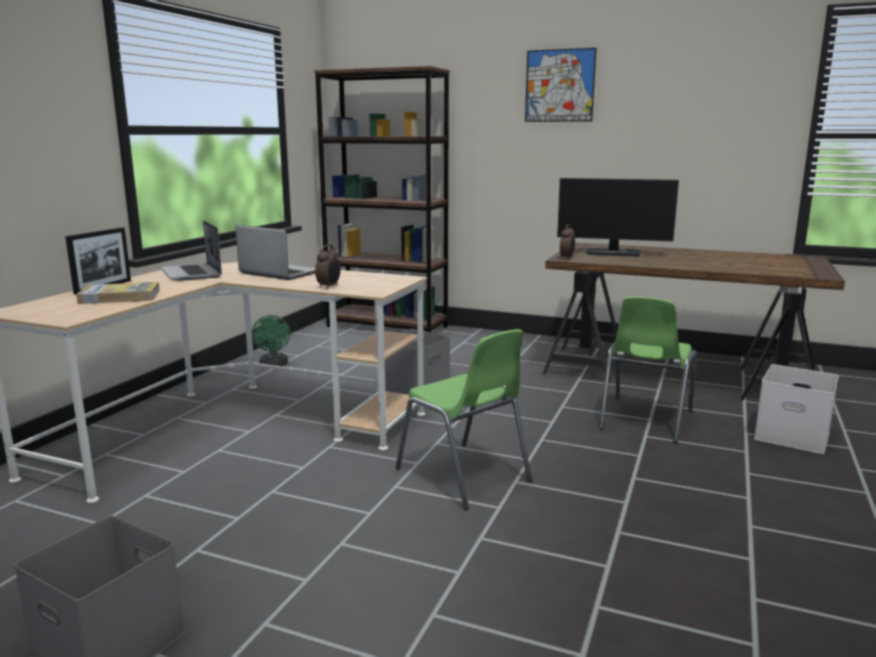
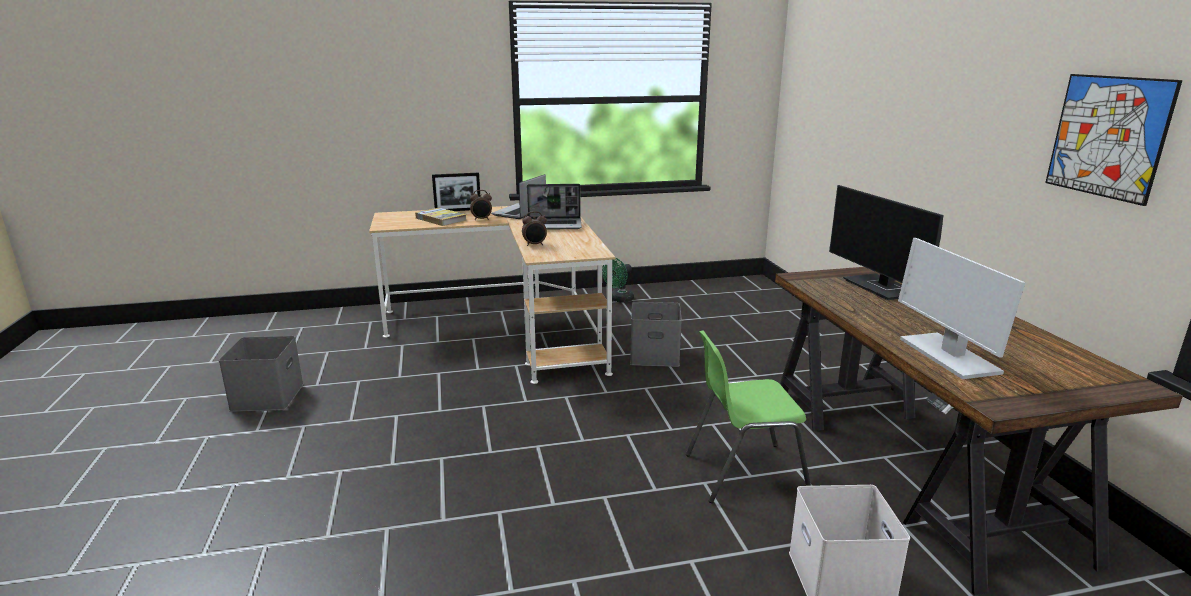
camera: 55 degrees right, 5 degrees up
(278, 273) = (555, 225): laptop -> laptop turned 90 degrees clockwise
(387, 326) = (768, 300): brown bookcase -> none
(464, 476) = (524, 424): green chair -> none
(559, 85) = (943, 66): picture -> picture (1107, 136)
(567, 258) = (805, 277): alarm clock -> alarm clock (481, 219)
(745, 267) = (947, 355): none -> monitor

